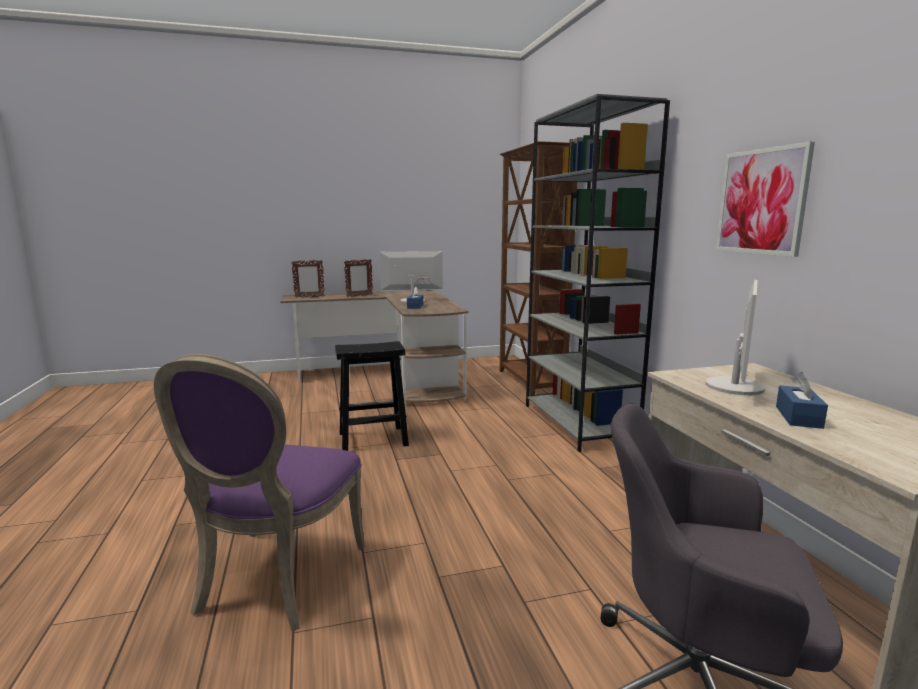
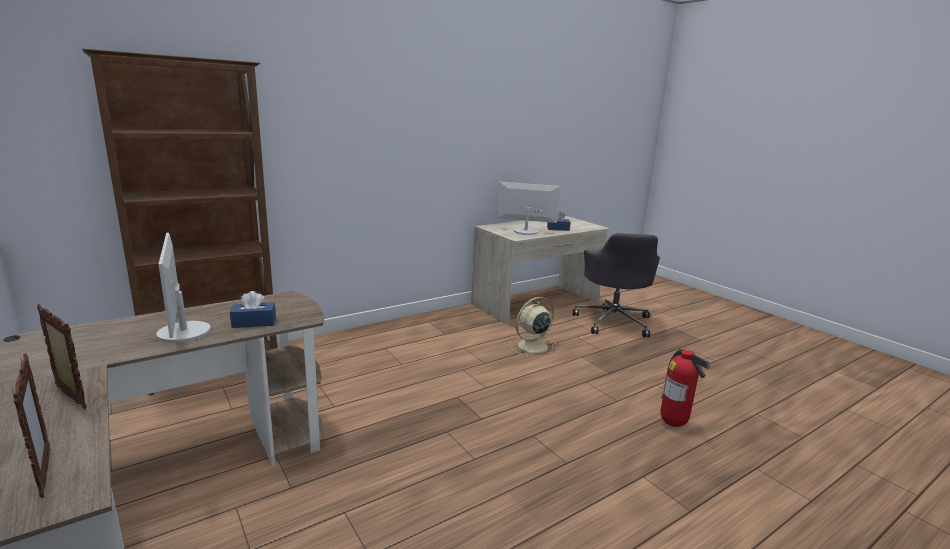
camera: 110 degrees left, 5 degrees up
(275, 580) = (673, 424): purple chair -> fire extinguisher
(371, 439) = (443, 446): black stool -> none
(551, 525) = (531, 346): none -> beige fan
(579, 423) = (358, 341): grey bookcase -> none
(762, 202) = (469, 140): picture -> none

